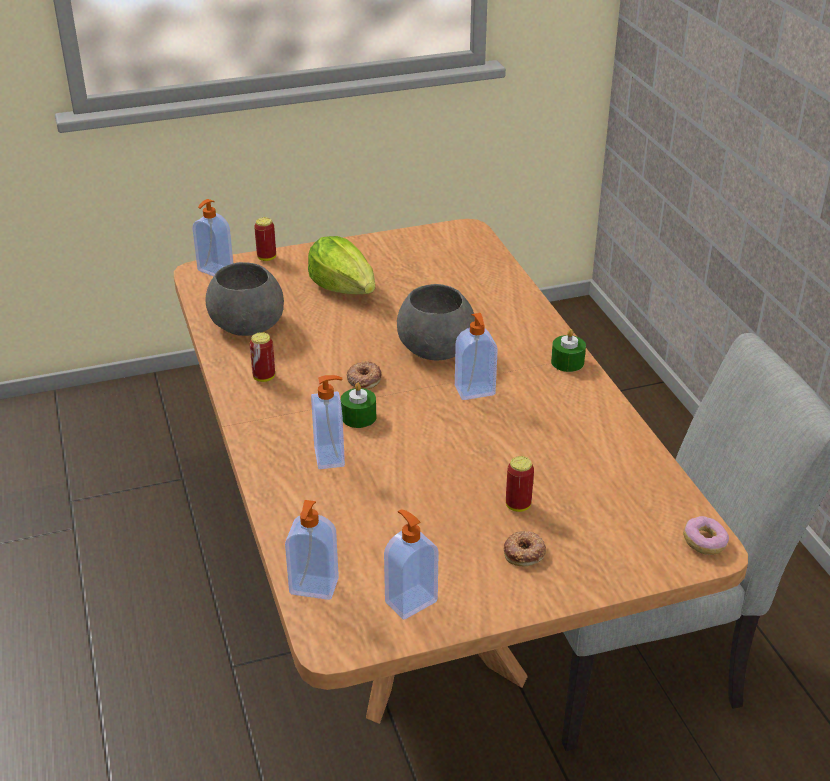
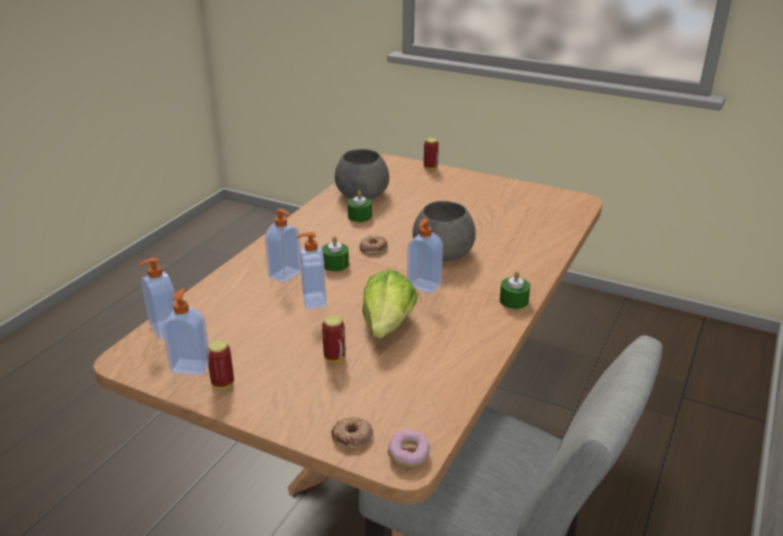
camera: 45 degrees right, 5 degrees down
(215, 271) = (392, 163): soap dispenser -> soap dispenser (313, 301)
(264, 377) = (324, 222): can -> can (223, 384)
(290, 351) = (359, 216): none -> green candle
(344, 288) = (446, 199): lettuce -> lettuce (388, 325)
(524, 552) = (291, 384): donut -> donut (352, 436)

